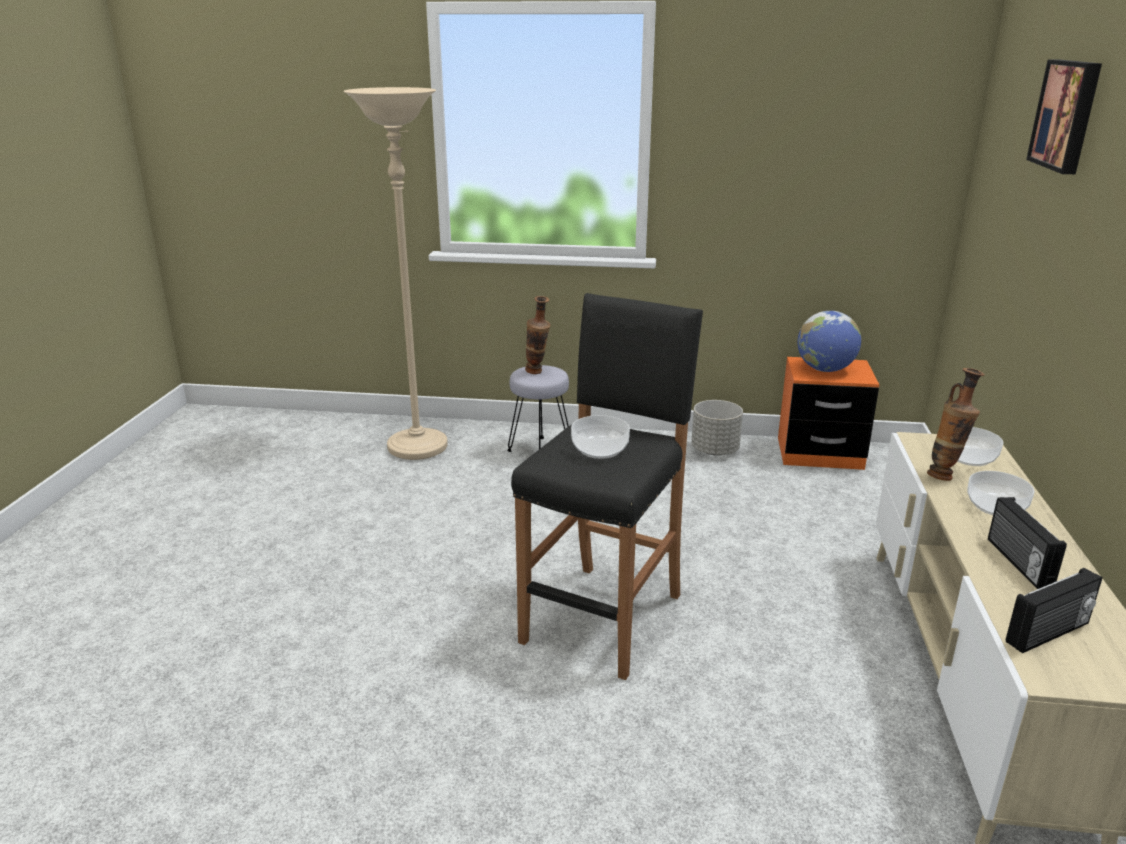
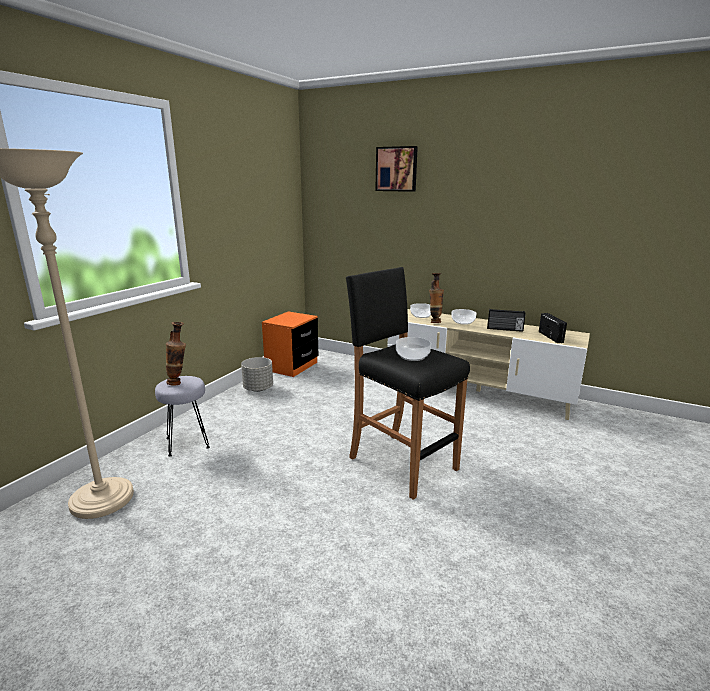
camera: 70 degrees left, 5 degrees down
(825, 370) = (289, 319): globe -> none

